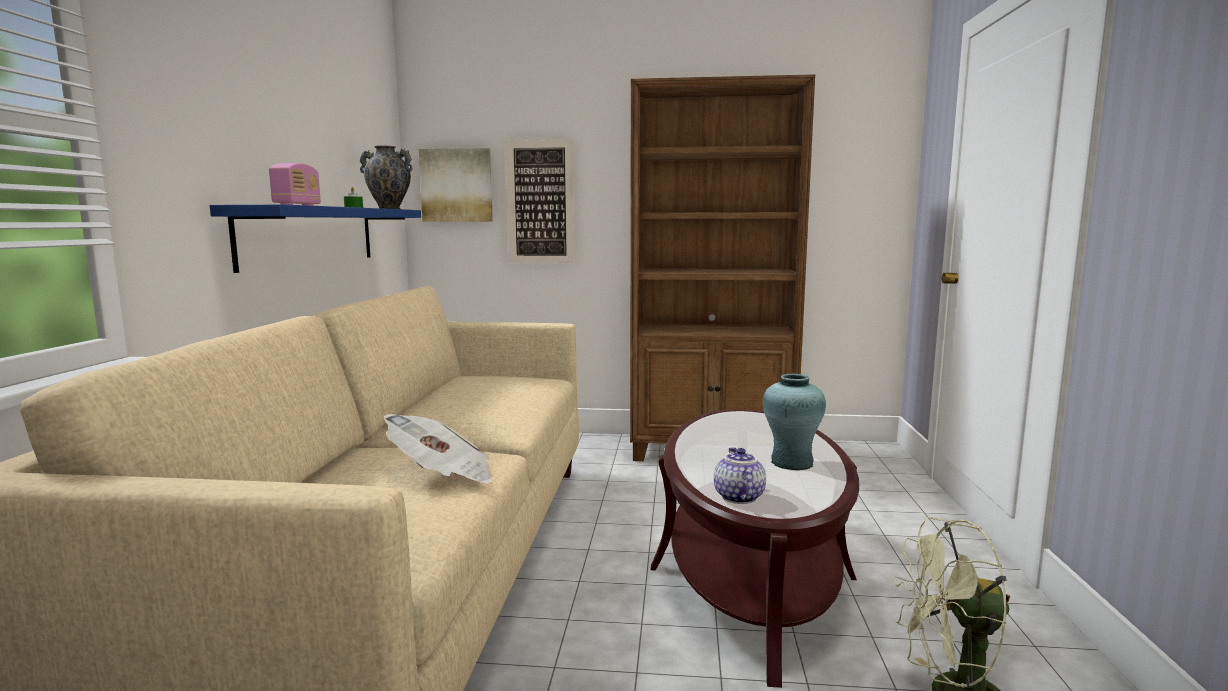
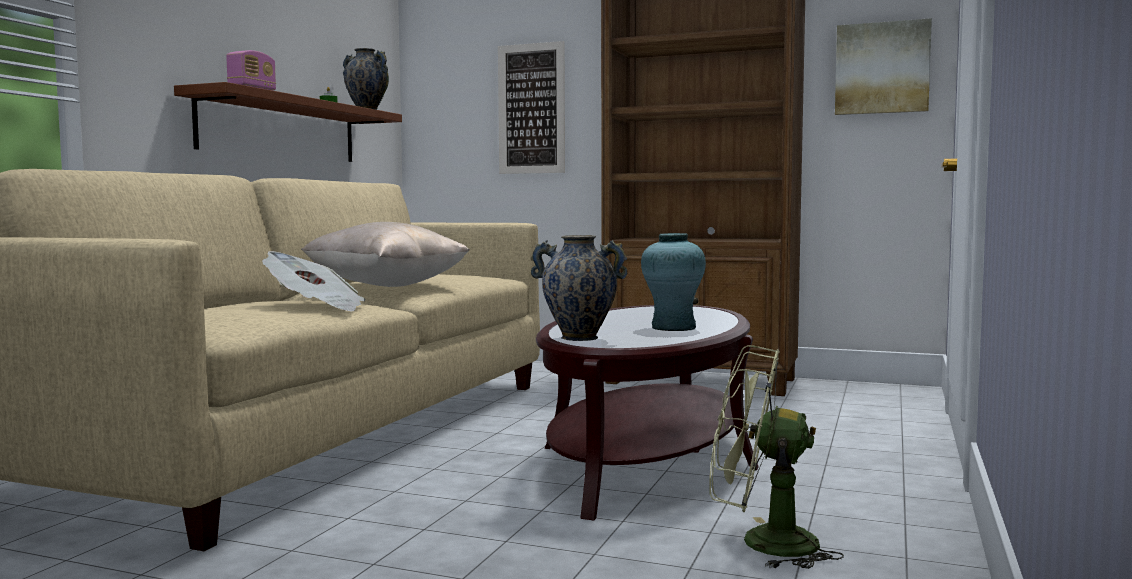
camera: 15 degrees right, 5 degrees down
(310, 236) = (281, 129): blue shelf -> brown shelf
(457, 185) = (450, 95): picture -> picture (882, 68)
(472, 416) = (386, 286): none -> beige pillow
(737, 497) = (579, 338): teapot -> vase

